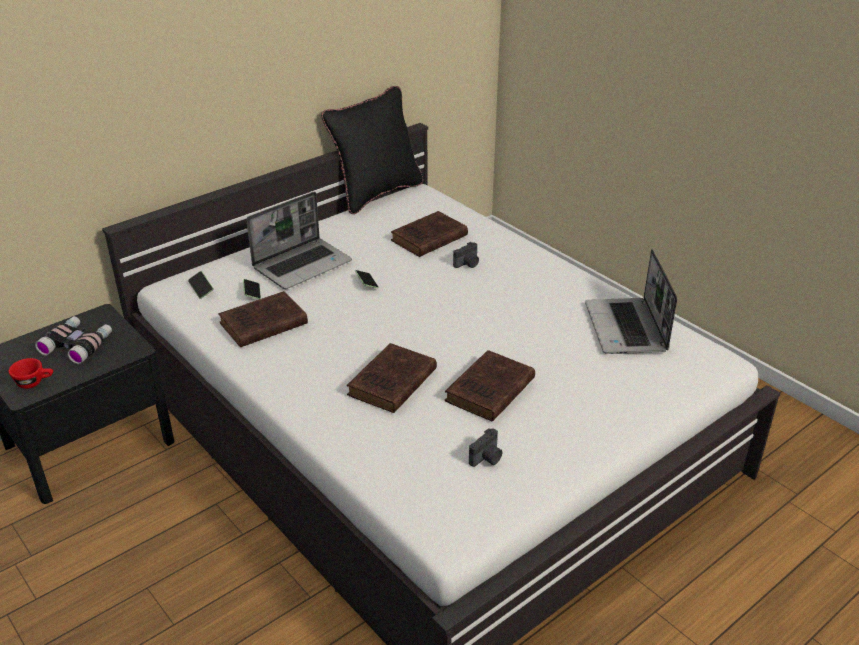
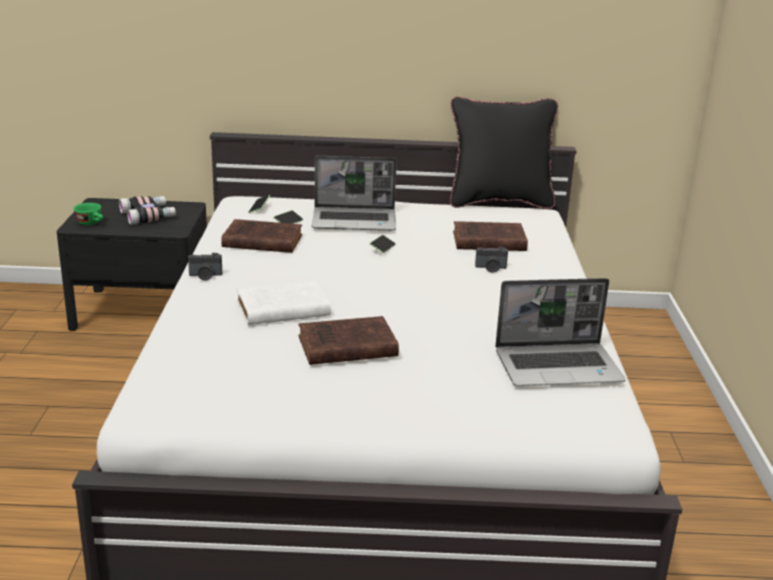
camera: 40 degrees right, 10 degrees down
(35, 382) = (92, 223): red cup -> green cup
(391, 384) = (280, 309): brown book -> white book
(487, 458) = (260, 383): camera -> camera (205, 276)
(626, 328) = (559, 366): laptop -> laptop turned 135 degrees counterclockwise

